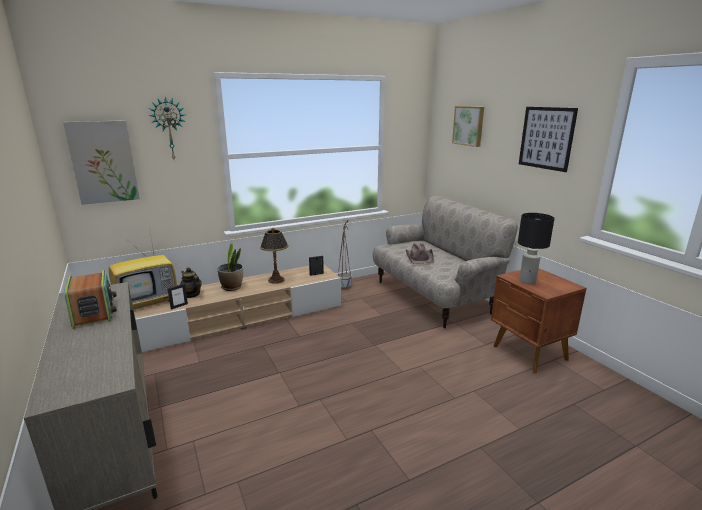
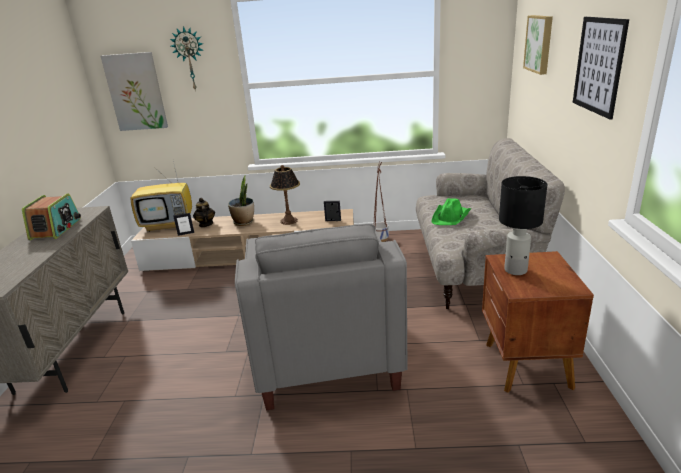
camera: 30 degrees right, 5 degrees up
(387, 382) = (325, 352): none -> grey armchair
(419, 257) = (451, 217): brown hat -> green hat

